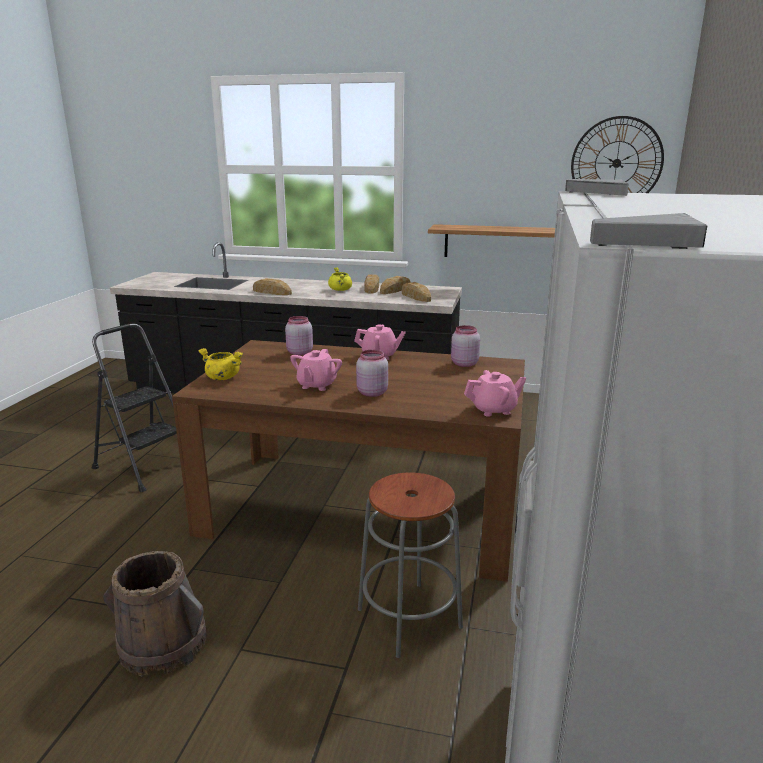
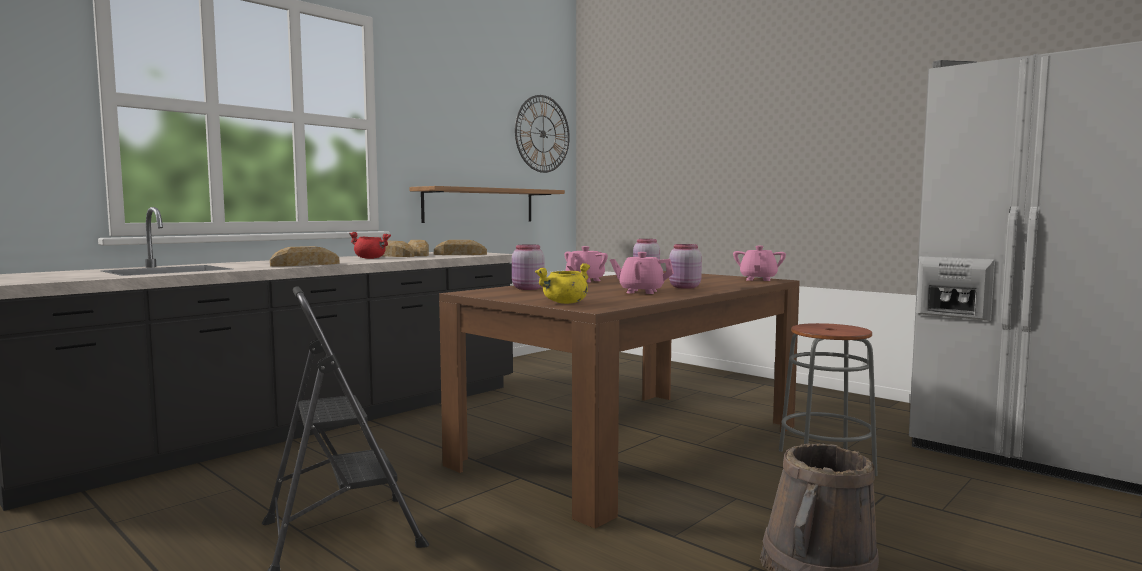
camera: 60 degrees left, 15 degrees down
(316, 385) = (641, 292): pink teapot -> pink teapot turned 150 degrees clockwise
(340, 290) = (371, 258): yellow cooking pot -> red cooking pot

